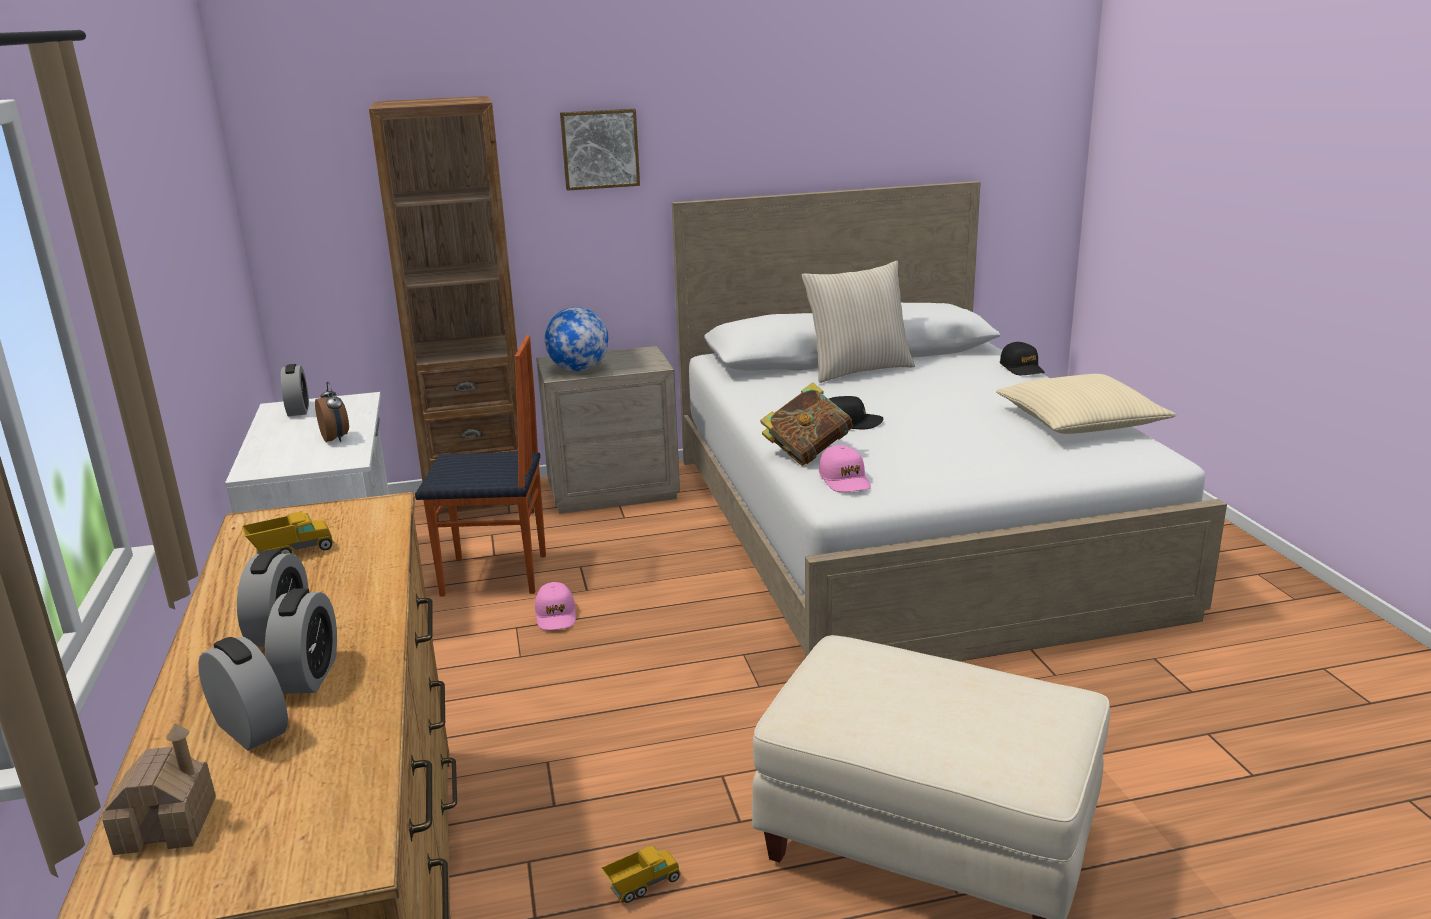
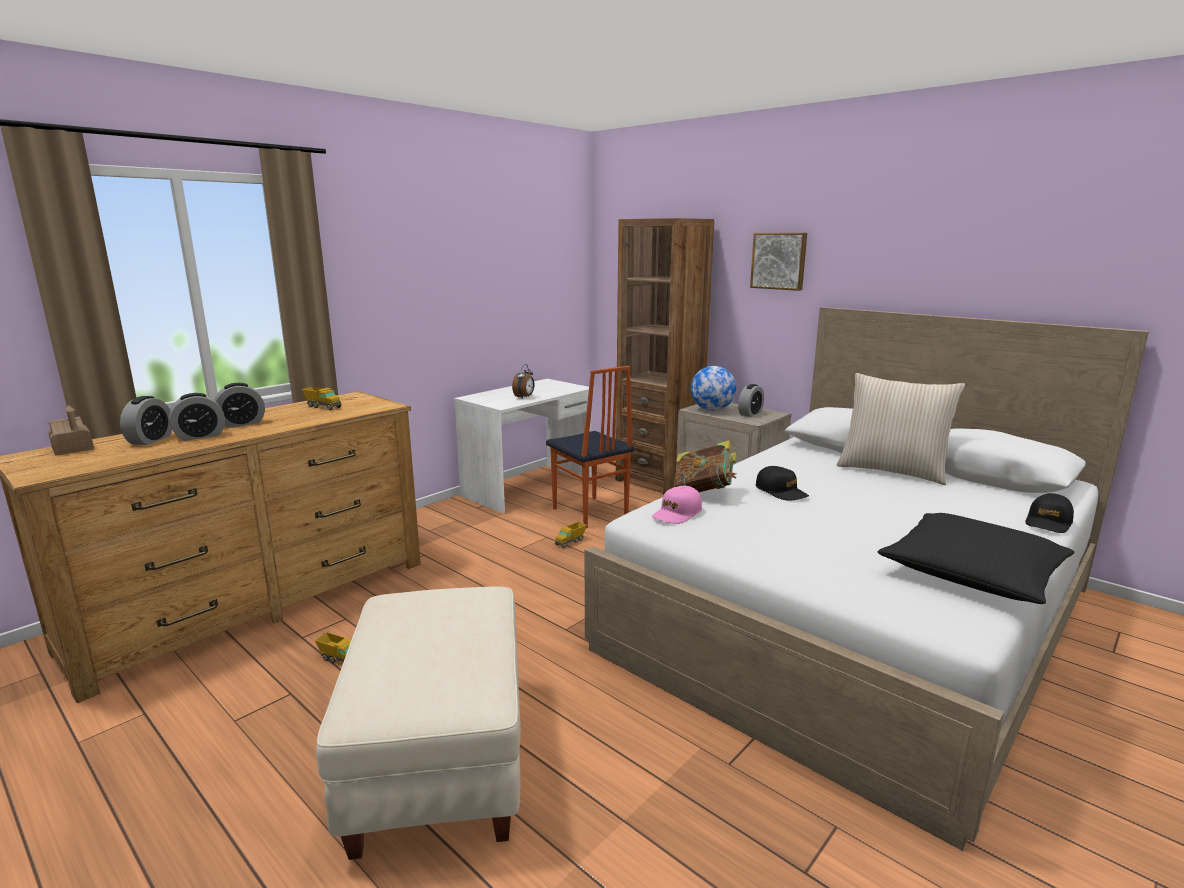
camera: 55 degrees right, 5 degrees down
(298, 410) = (548, 384): alarm clock -> alarm clock (750, 414)
(556, 615) = (570, 542): pink cap -> toy truck
(1080, 421) = (972, 572): beige pillow -> black pillow

